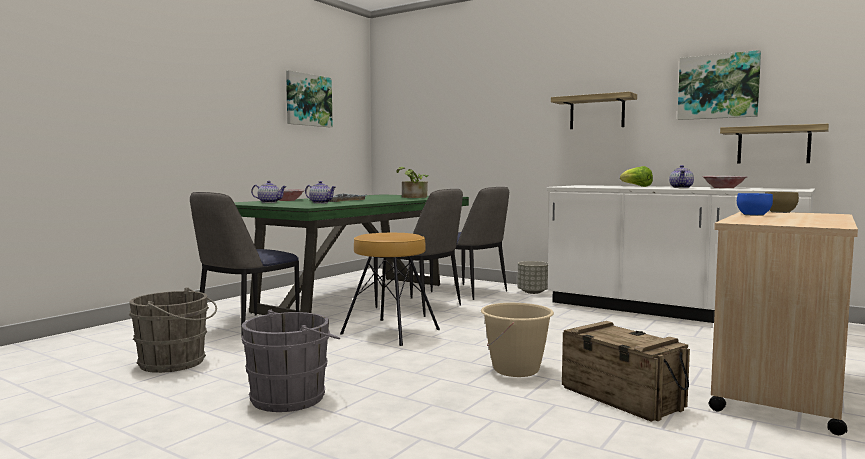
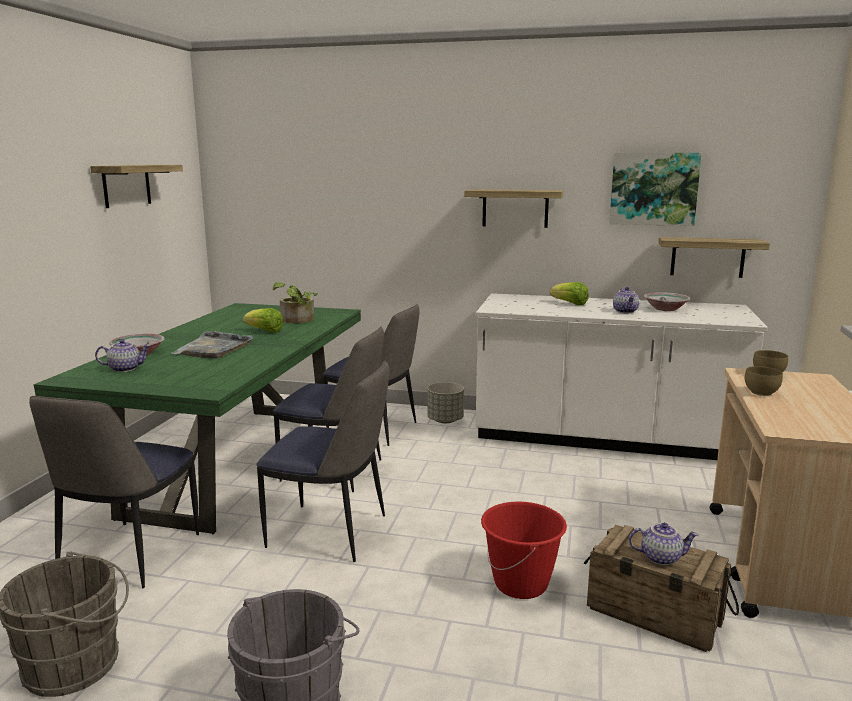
camera: 20 degrees left, 10 degrees up
(308, 100) = (126, 185): picture -> shelf
(321, 203) = (205, 365): teapot -> teapot (661, 557)
(383, 198) = (265, 331): none -> lettuce
(390, 332) = (331, 532): brown stool -> chair
(516, 370) = (521, 584): beige bucket -> red bucket
(754, 215) = (762, 393): blue bowl -> brown bowl

